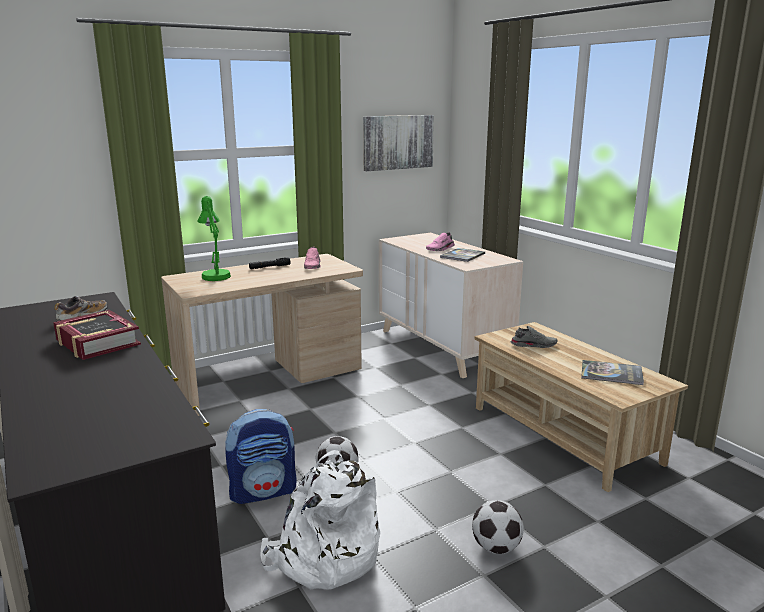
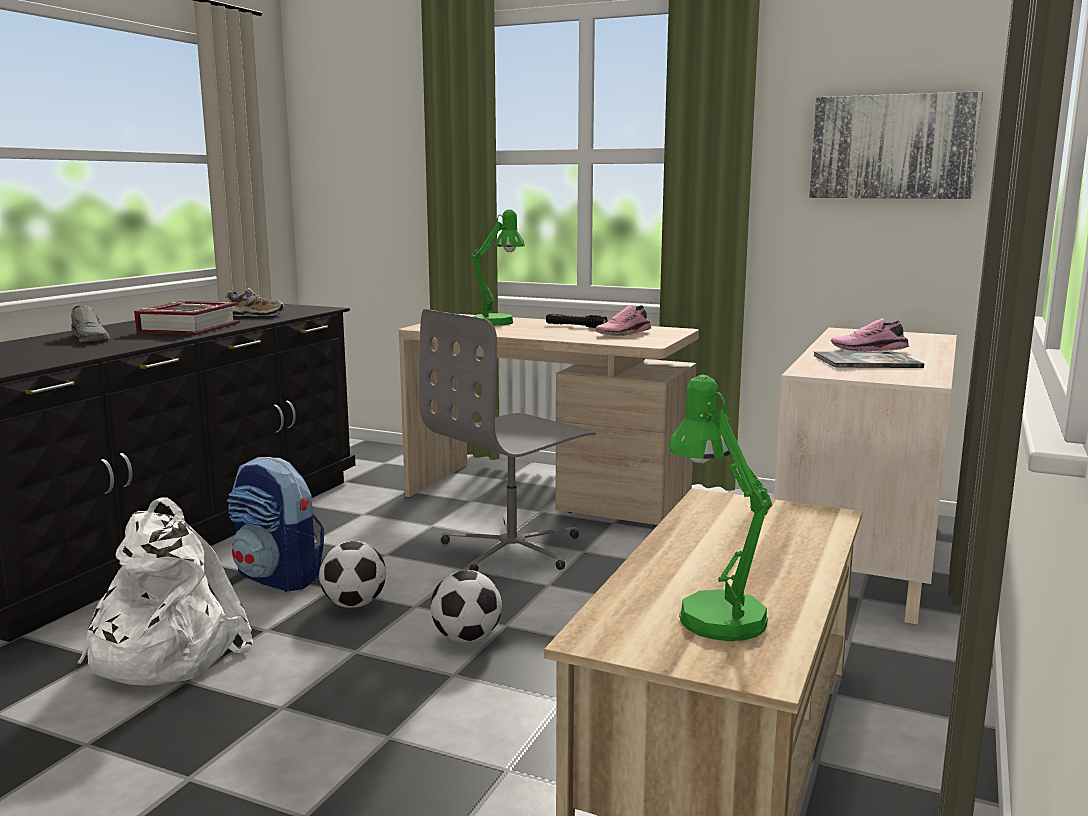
camera: 55 degrees right, 5 degrees down
(328, 411) = (513, 549): none -> grey office chair
(496, 548) = (268, 770): football -> football (466, 638)
(533, 345) = (735, 529): grey shoe -> grey shoe (91, 338)
(611, 373) = (713, 612): book -> green table lamp

